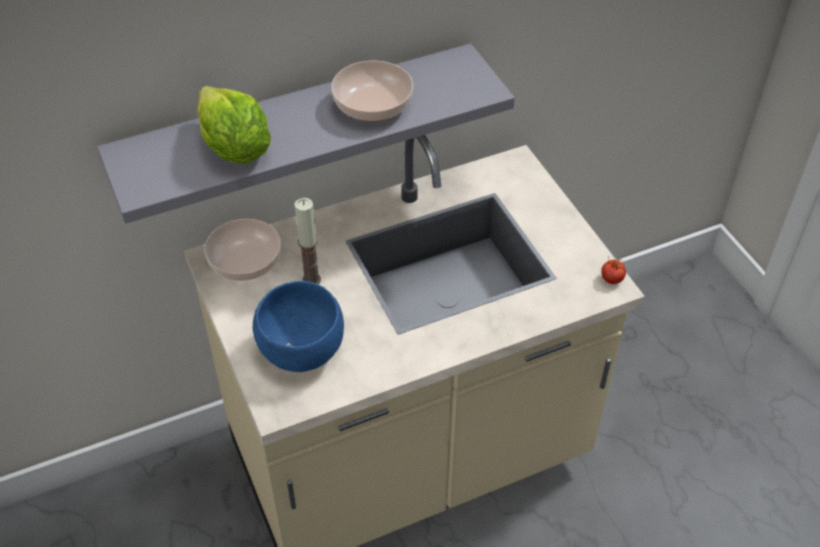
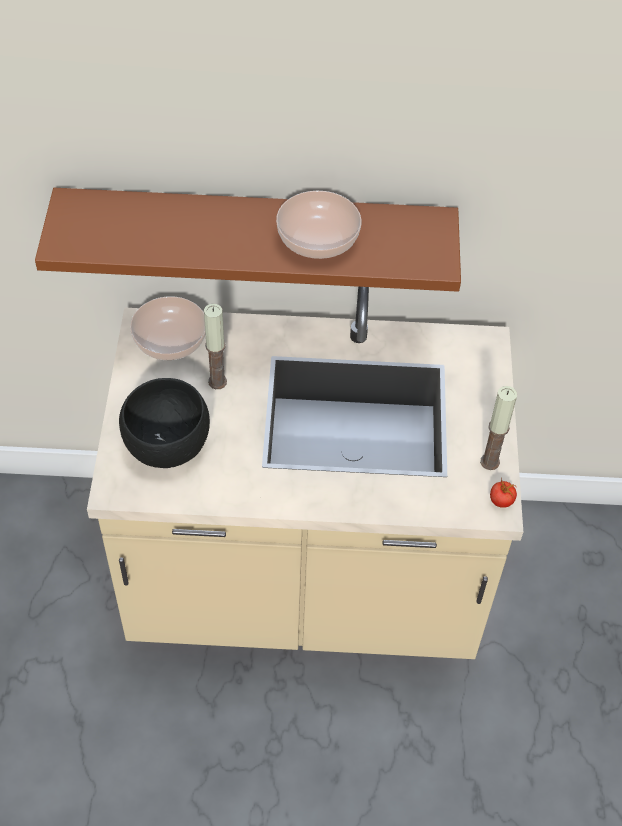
camera: 25 degrees right, 5 degrees up
(234, 149) = (166, 235): lettuce -> none
(297, 129) = (256, 232): grey shelf -> brown shelf
(300, 351) = (166, 445): blue bowl -> black bowl
(582, 253) = (490, 461): none -> candle

